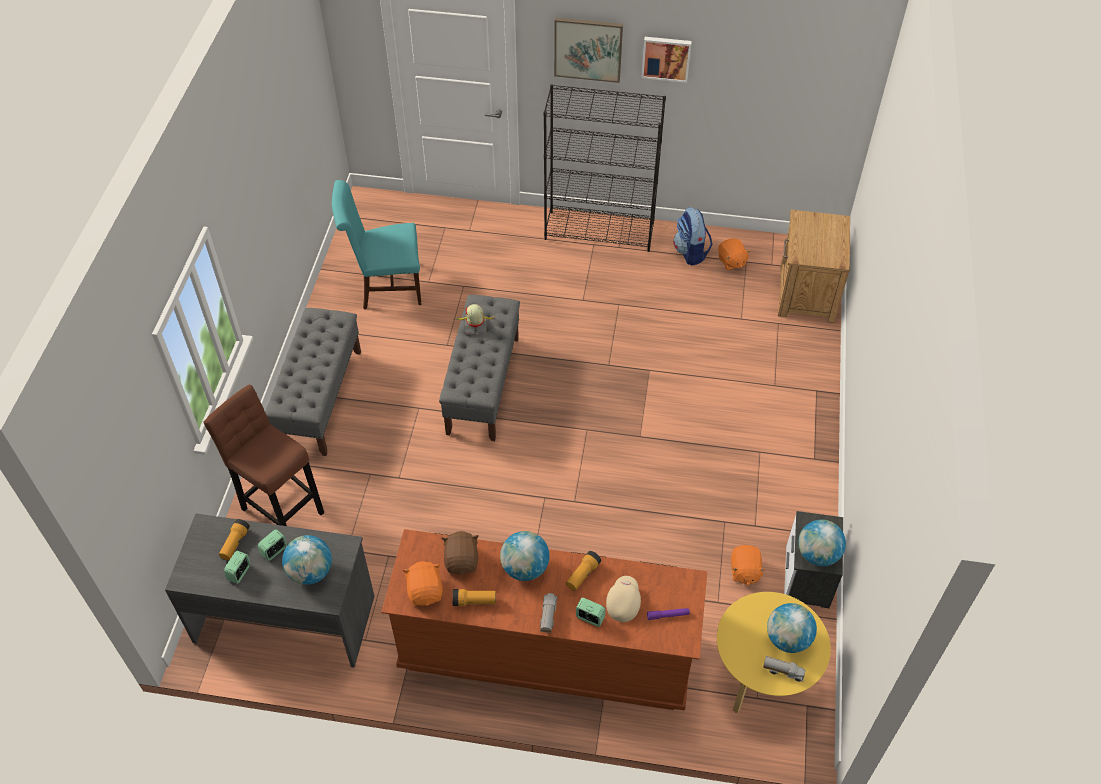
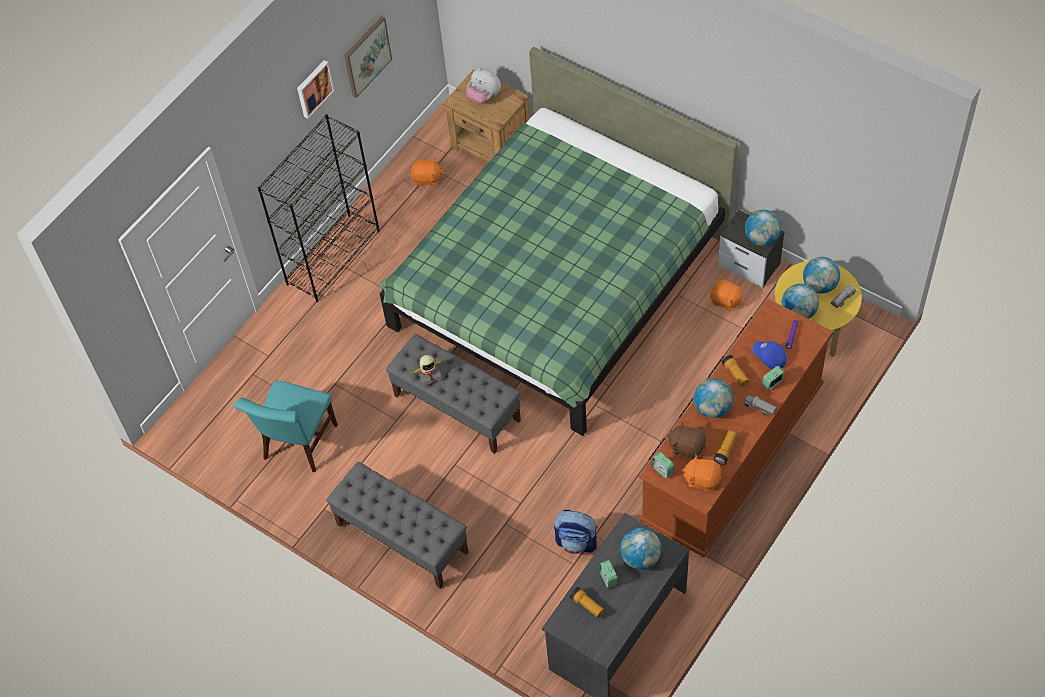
camera: 60 degrees left, 5 degrees up
(239, 573) = (617, 609): alarm clock -> alarm clock (662, 470)
(280, 507) = (504, 603): brown stool -> none
(475, 327) = (429, 374): toy robot -> toy robot turned 135 degrees counterclockwise
(588, 49) = (267, 136): picture -> picture (366, 56)
(623, 602) = (769, 358): beige cap -> blue cap
(674, 410) = (558, 283): none -> green bed
(690, 252) = (399, 202): backpack -> backpack (577, 542)
(735, 629) = (798, 312): none -> globe
(821, 236) = (484, 97): none -> plush toy

